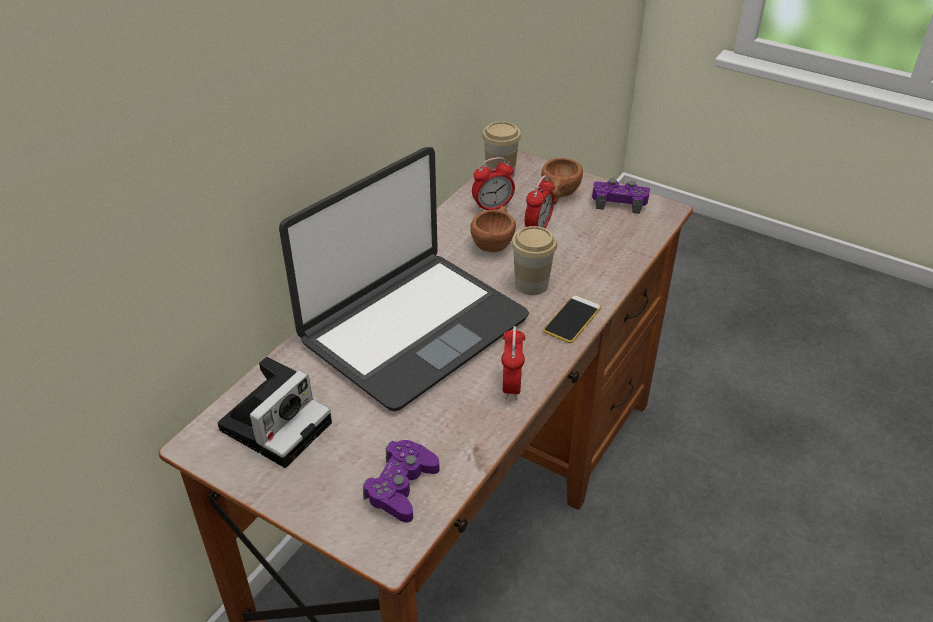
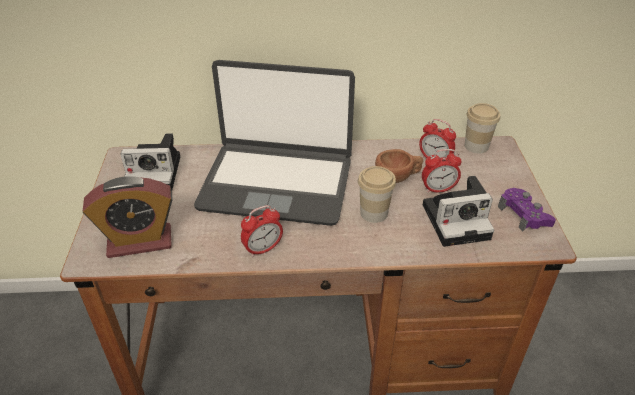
camera: 55 degrees right, 0 degrees up
(401, 486) = (140, 242): purple game controller -> alarm clock
(559, 195) = (489, 182): brown cup -> none
(572, 319) = (357, 249): phone -> none
(591, 240) = (458, 220): none -> camera

